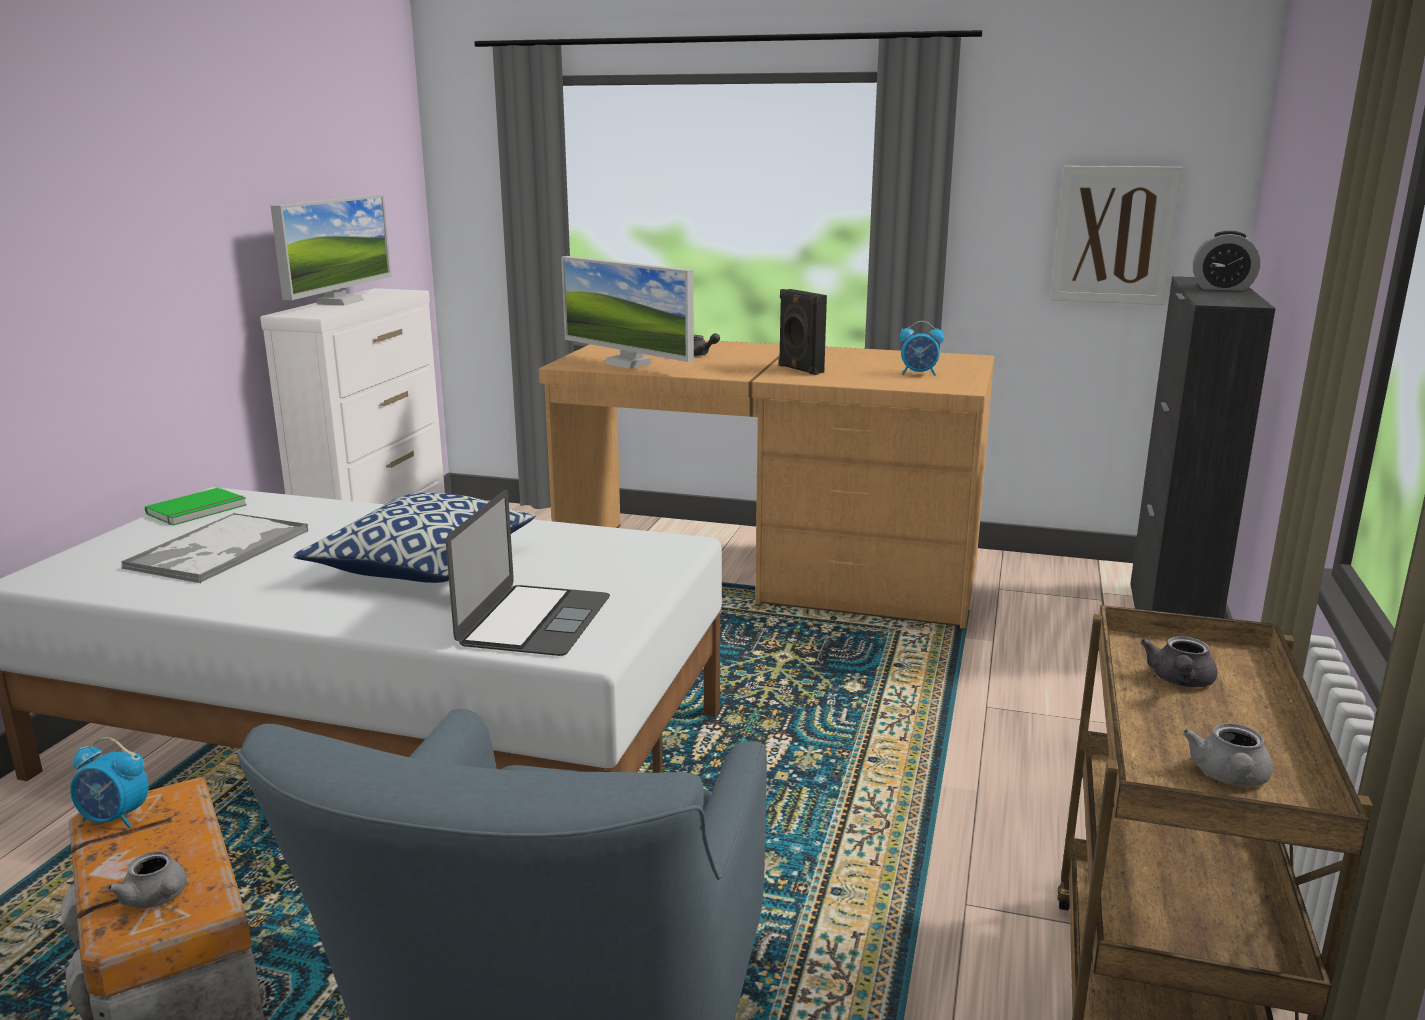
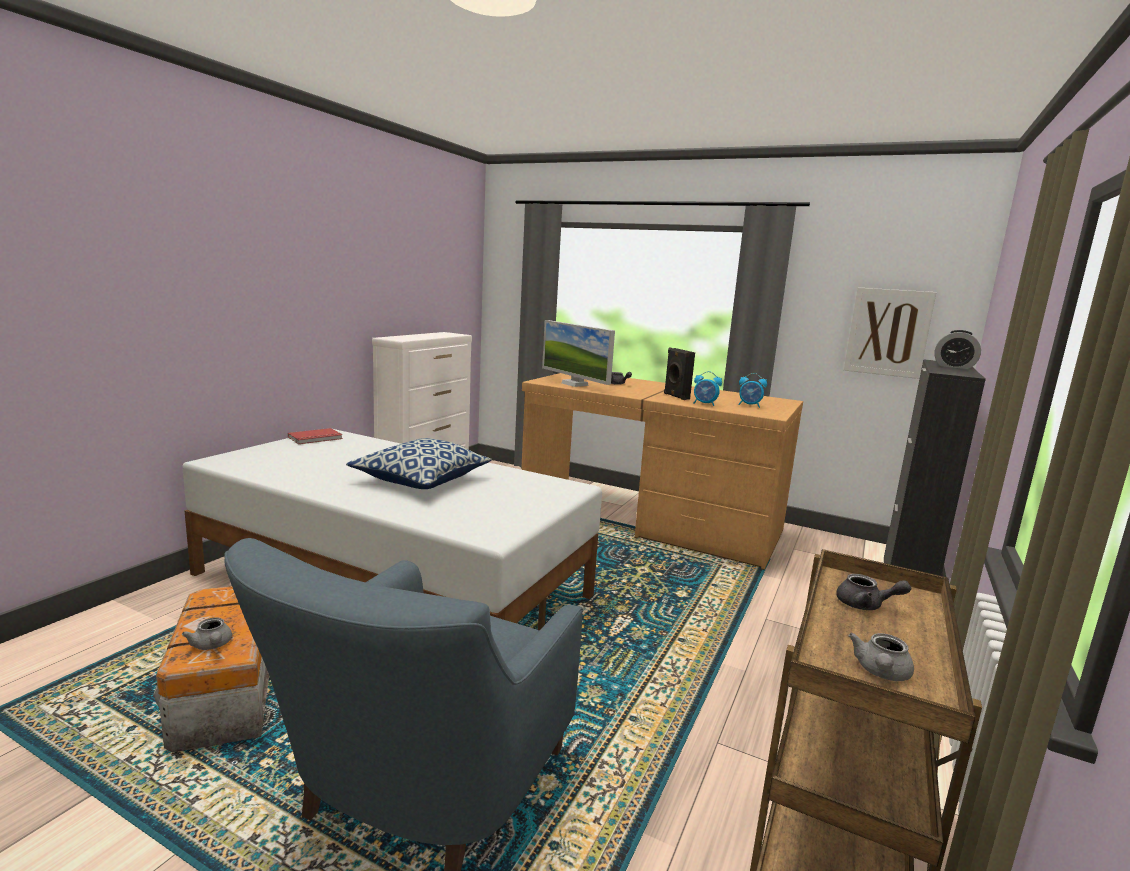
camera: 10 degrees right, 5 degrees down
(115, 818) = (211, 598): alarm clock -> alarm clock (705, 404)
(199, 510) = (316, 438): green book -> red book
(218, 550) = (315, 459): tray -> none
(340, 302) = (419, 335): monitor -> none
(534, 620) = (470, 517): laptop -> none
(1179, 681) = (865, 605): grey teapot -> grey teapot turned 105 degrees counterclockwise

